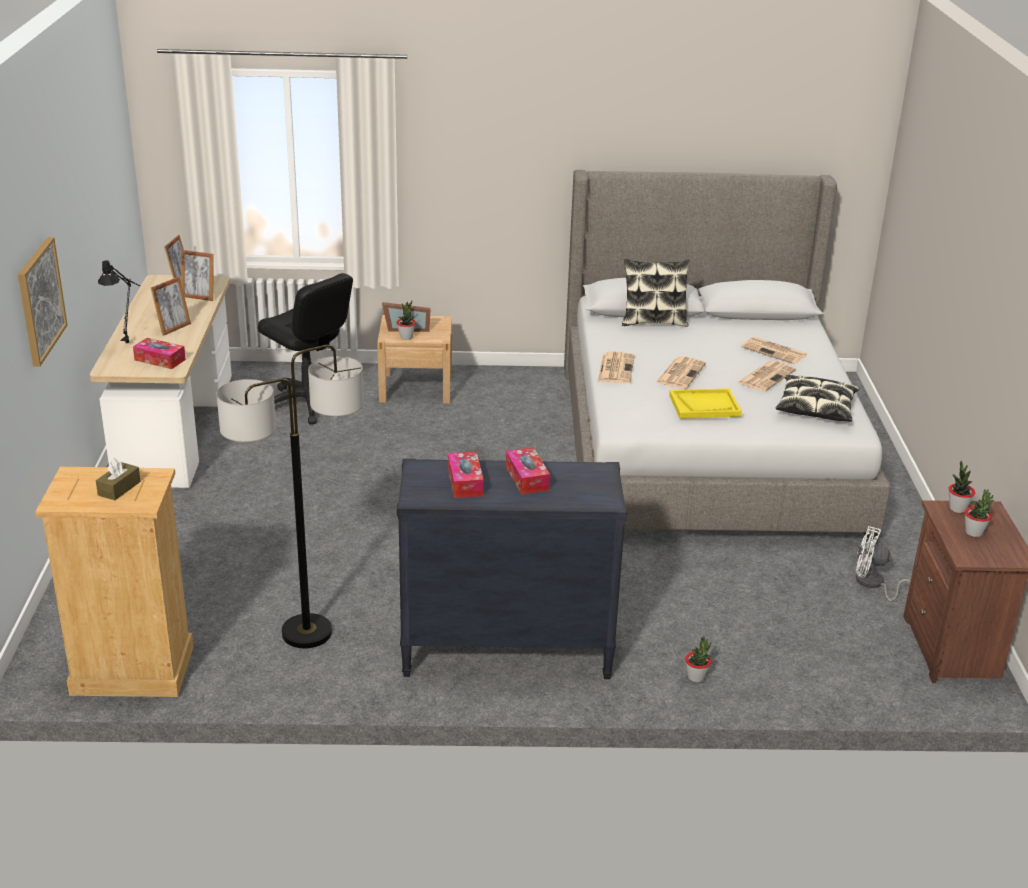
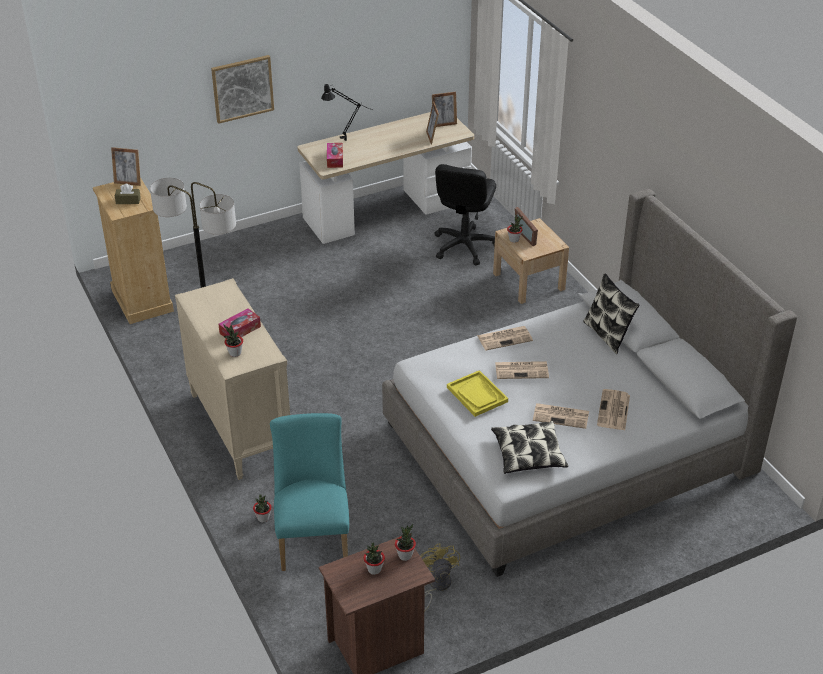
camera: 65 degrees right, 10 degrees up
(173, 328) = (380, 147): picture frame -> picture frame (128, 182)
(465, 482) = (219, 309): tissue box -> none
(505, 651) = (239, 427): black dresser -> beige dresser
(575, 492) = (235, 353): none -> potted plant
(752, 647) = (313, 537): none -> turquoise chair
(873, 584) = (436, 585): white fan -> yellow fan

